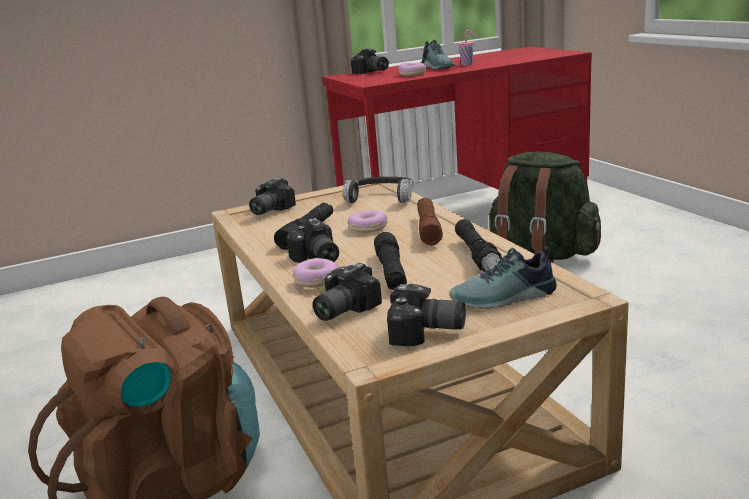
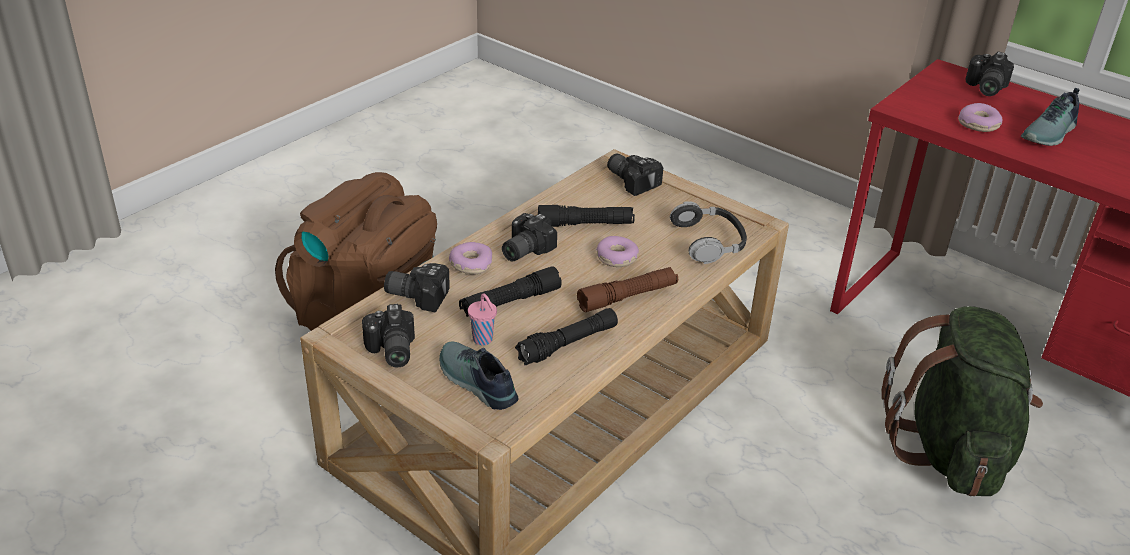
camera: 60 degrees right, 15 degrees up
(268, 210) = (633, 180): camera -> camera turned 45 degrees clockwise
(467, 65) = (1086, 154): pink cup -> pink cup (483, 340)

